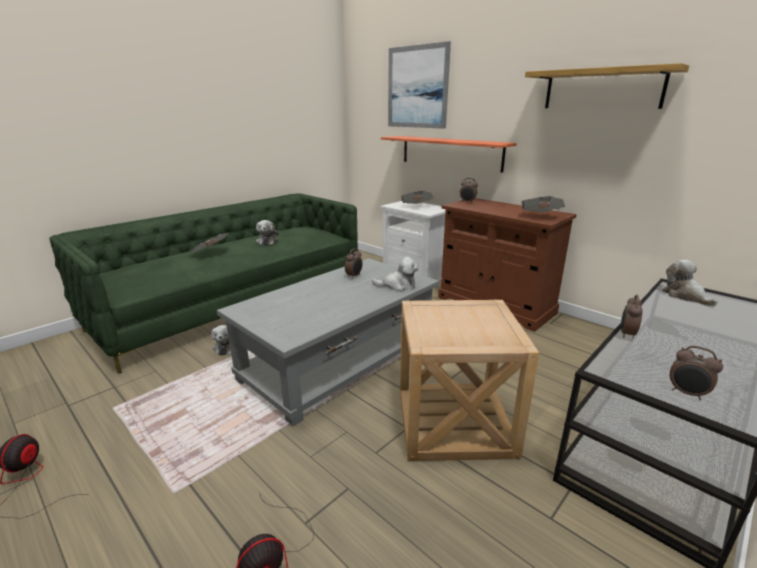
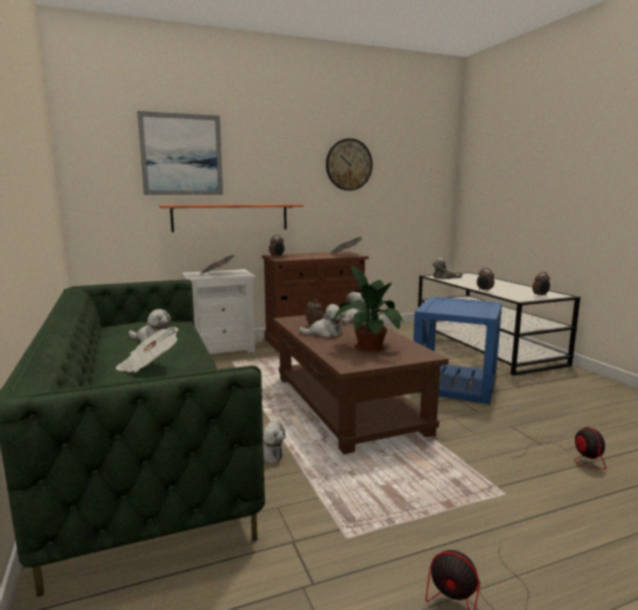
camera: 65 degrees left, 10 degrees down
(301, 308) = (368, 347): none -> potted plant
(333, 284) = (324, 333): none -> plush toy
(340, 360) = (347, 404): grey coffee table -> brown coffee table
(454, 422) = (455, 384): beige side table -> blue side table
(602, 89) = (349, 164): shelf -> wall clock

